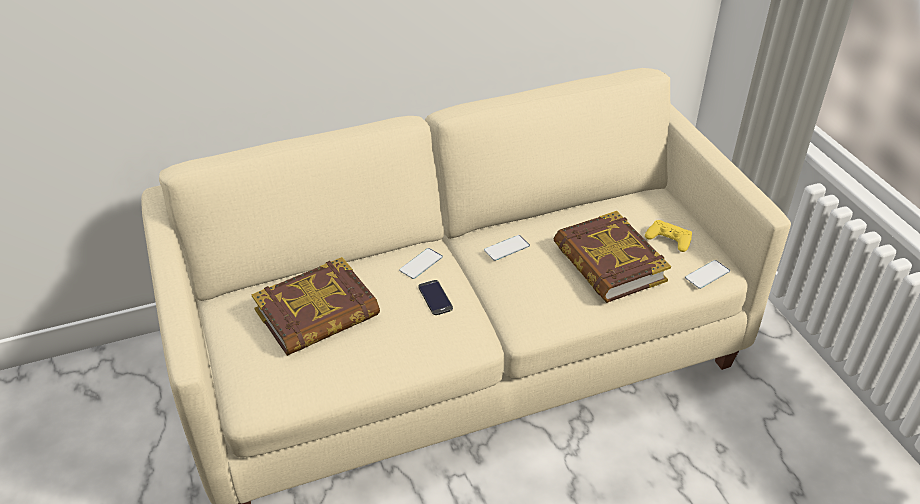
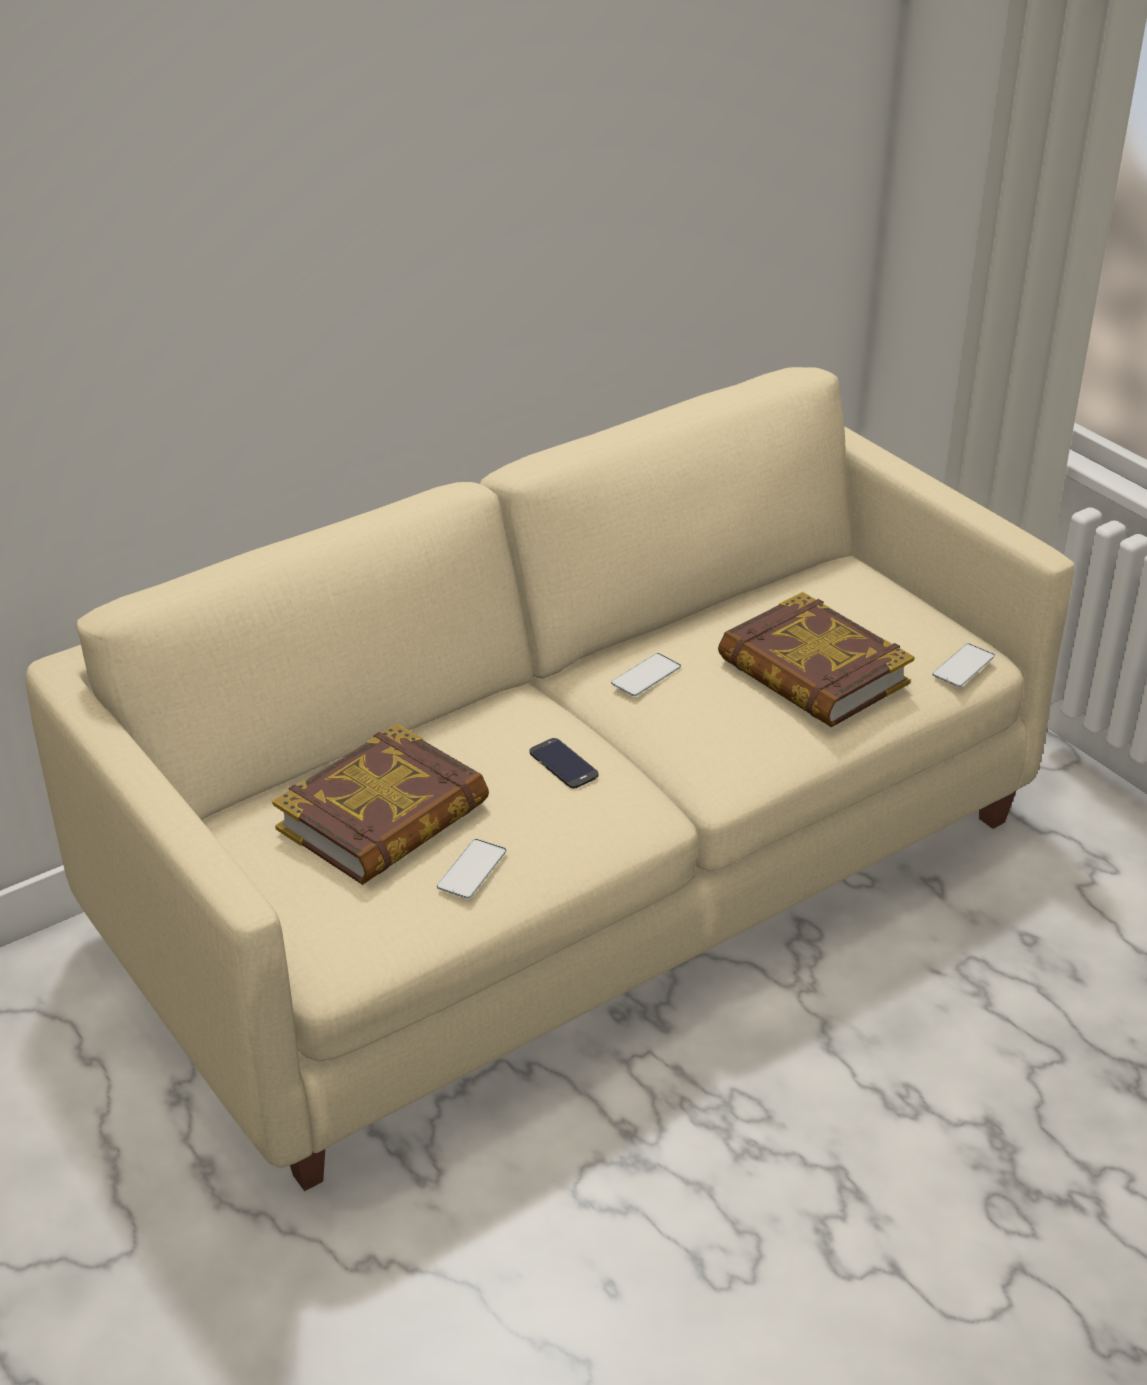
camera: 15 degrees left, 5 degrees down
(421, 263) = (518, 719): phone -> phone (472, 869)
(669, 239) = (889, 625): yellow game controller -> none

